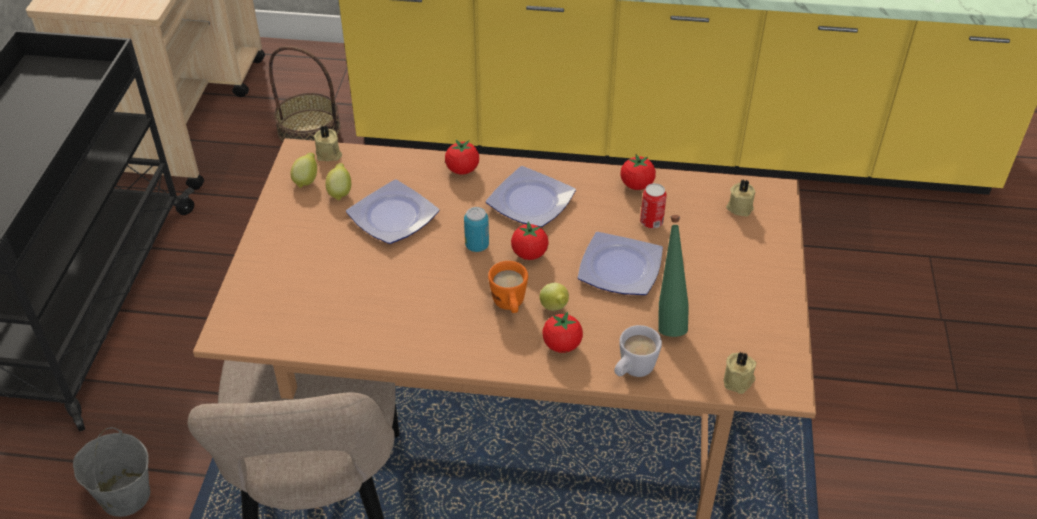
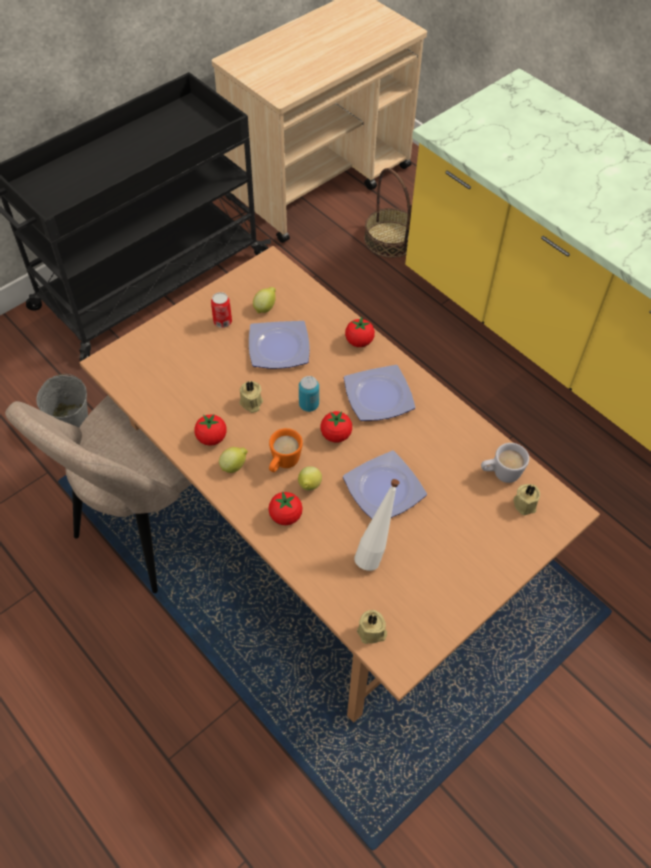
camera: 40 degrees right, 10 degrees up
(306, 180) = (254, 286): lemon -> lemon (234, 466)
(329, 154) = (286, 275): beige candle -> beige candle (251, 403)
(632, 371) = (310, 569): white mug -> white mug (500, 474)
(636, 185) = (467, 433): tomato -> tomato (211, 438)
(651, 222) = (446, 469): can -> can (222, 322)
(669, 320) = (375, 552): green bottle -> white bottle

